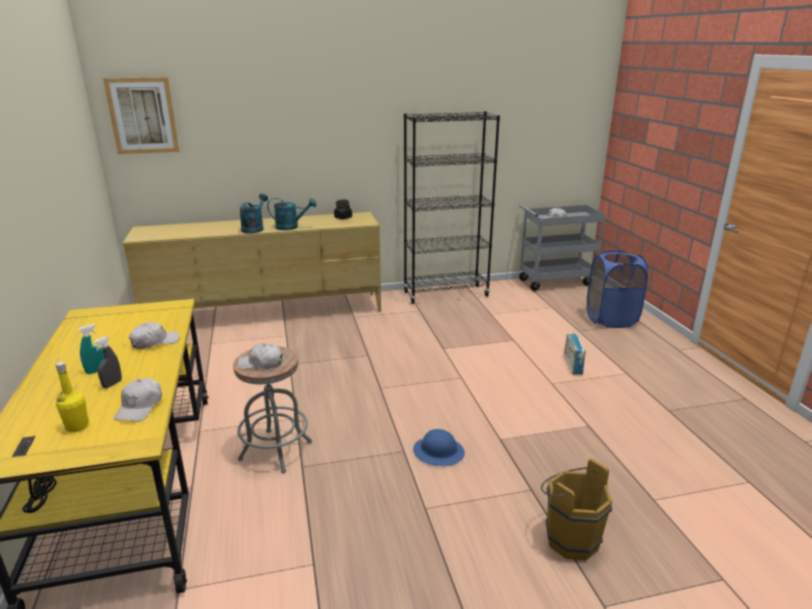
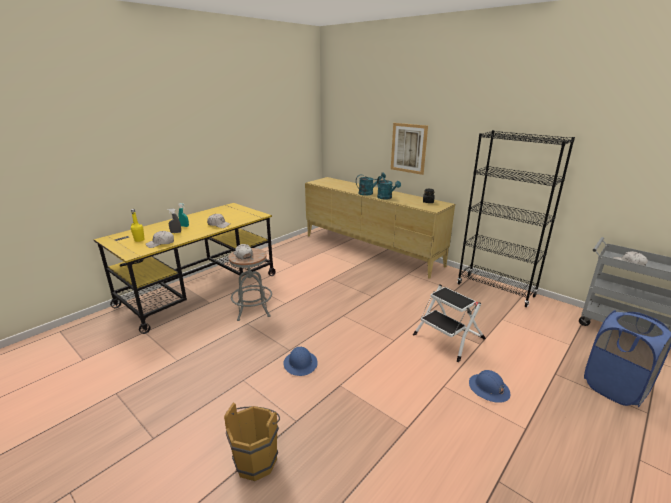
camera: 55 degrees right, 0 degrees up
(142, 116) = (340, 114): picture -> picture (408, 148)
(489, 349) = (449, 338): none -> step ladder
(573, 365) = (488, 389): radio -> blue hard hat

